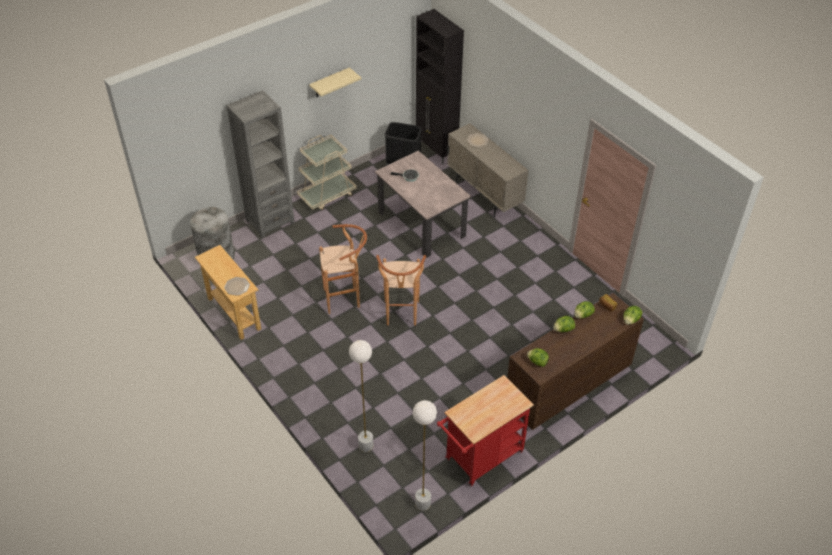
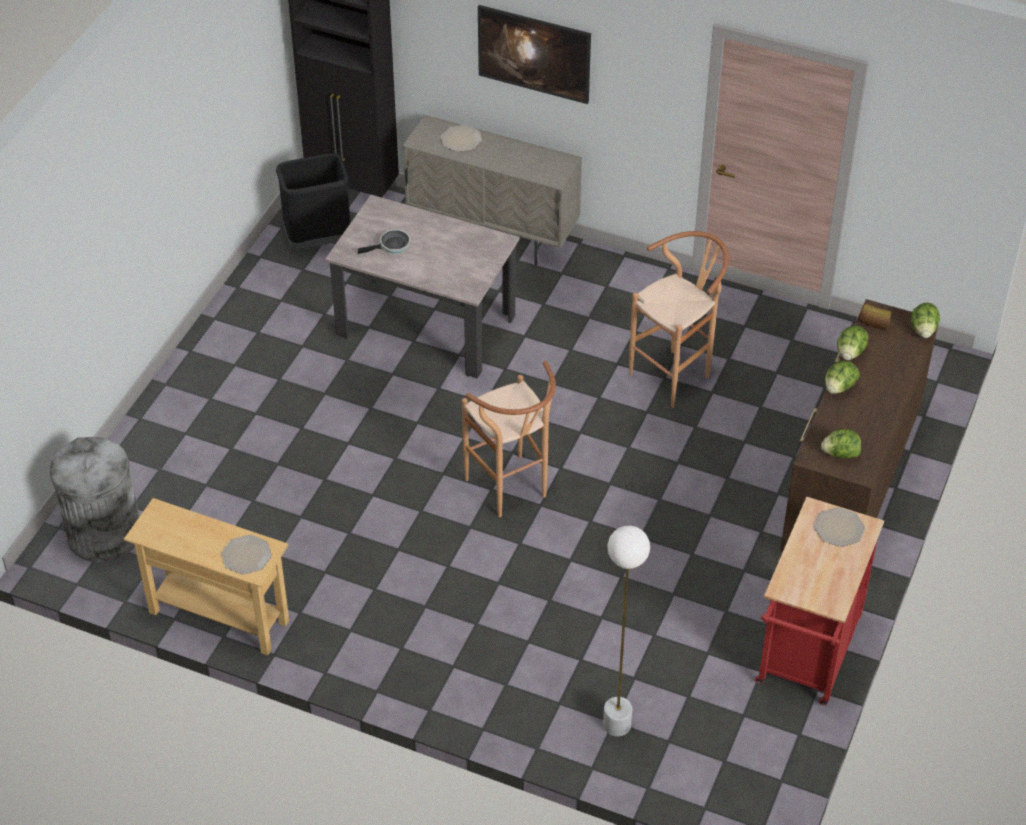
camera: 30 degrees left, 0 degrees up
(270, 221) = (153, 430): grey bookcase -> none
(327, 195) = (222, 342): beige cart -> none
(330, 83) = (184, 126): beige shelf -> none
(345, 298) = (395, 504): brown stool -> brown stool (676, 373)
(422, 503) = (774, 769): white floor lamp -> none
(508, 397) = (839, 528): none -> plate
(515, 116) = (534, 71): none -> picture

